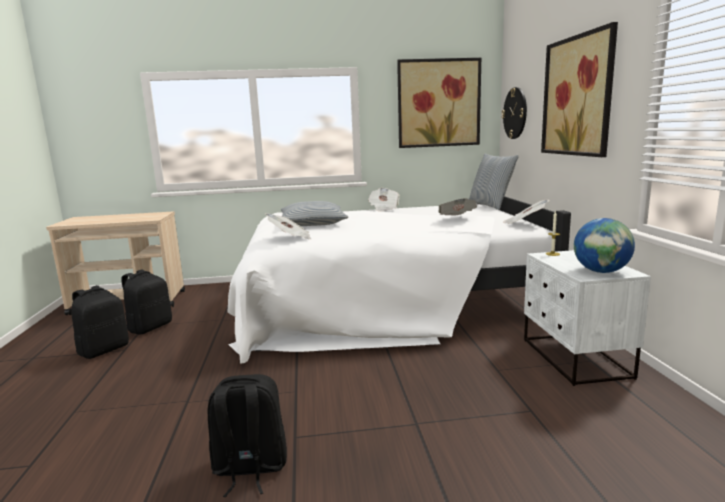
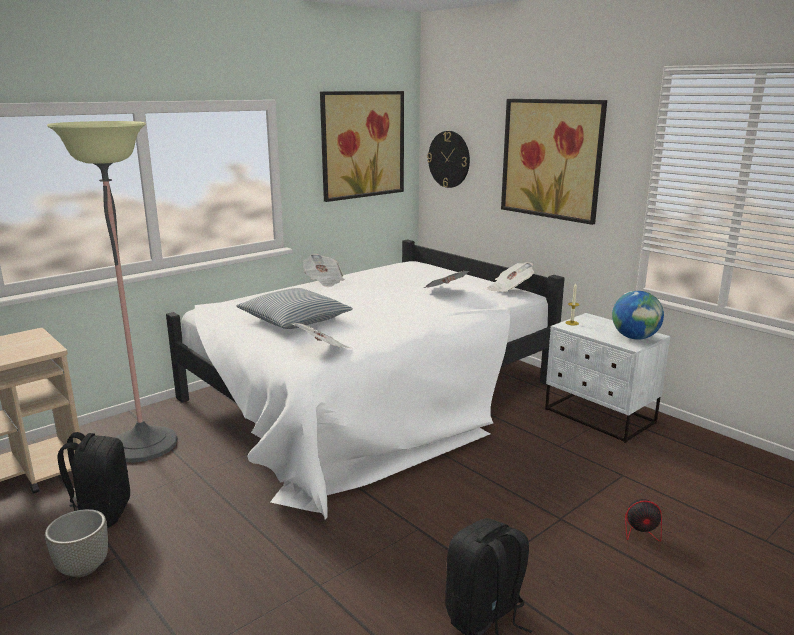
camera: 35 degrees left, 5 degrees up
(104, 350) = (83, 567): black backpack -> grey planter
(218, 299) = (143, 445): none -> floor lamp
(490, 205) = (430, 263): pillow -> none
(495, 463) = (649, 528): none -> fan

